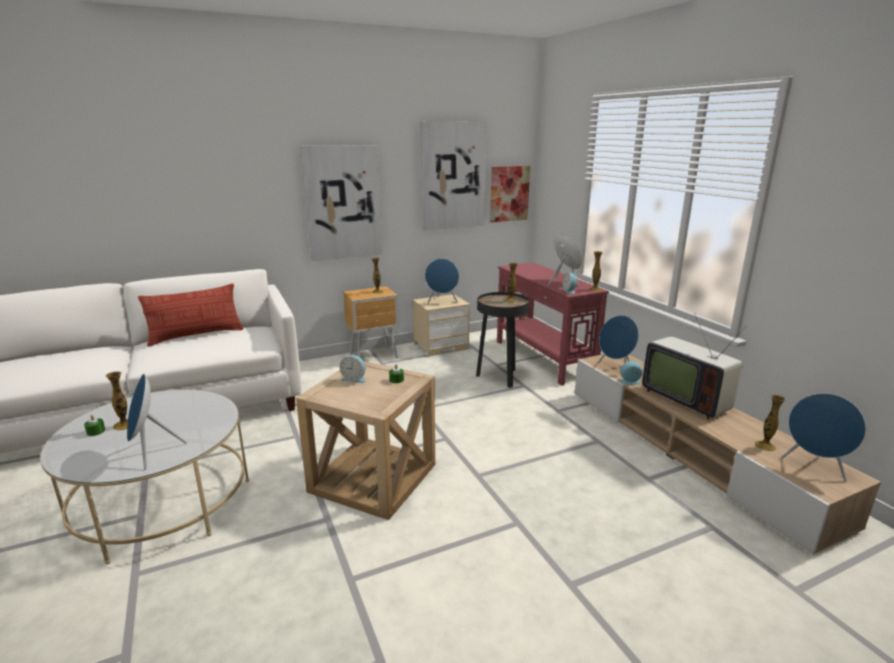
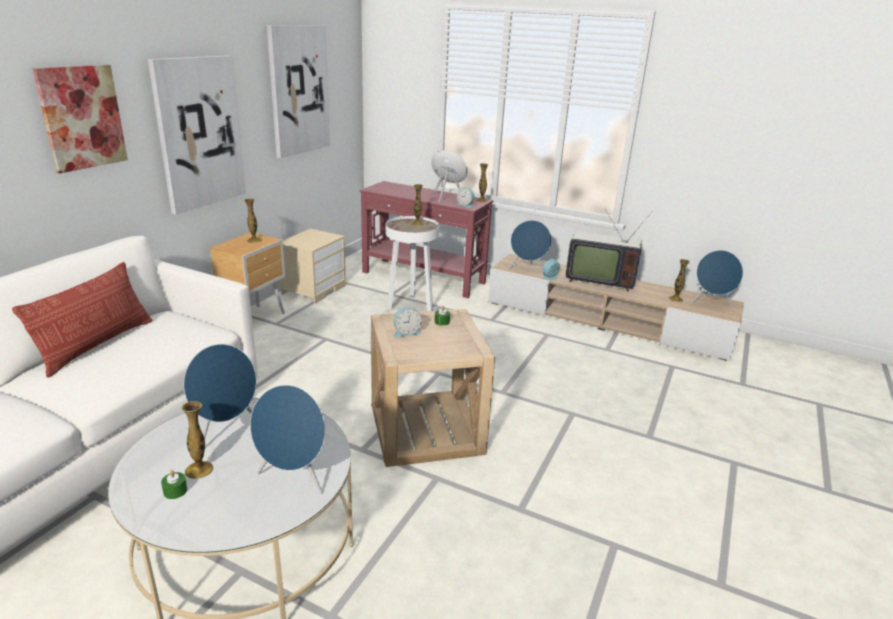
camera: 40 degrees left, 5 degrees up
(441, 302) = (313, 239): blue speaker -> blue speaker (226, 431)
(500, 377) = (410, 305): black side table -> white side table
(509, 193) = (344, 107): picture -> picture (82, 117)

